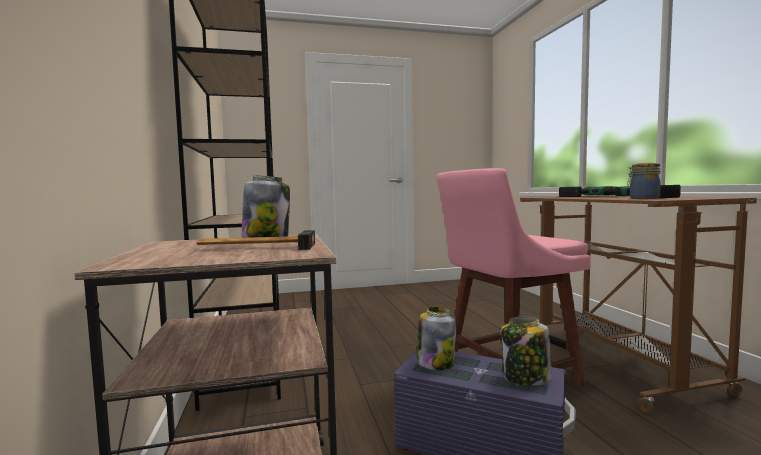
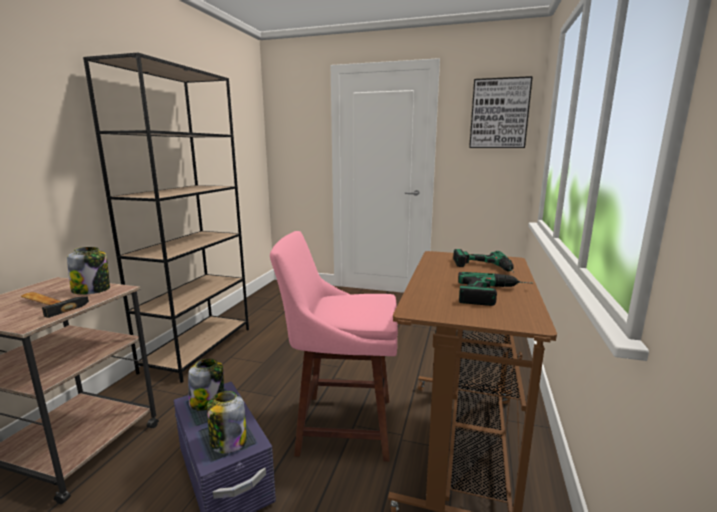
camera: 30 degrees right, 10 degrees up
(463, 109) = (499, 113): none -> picture
(642, 198) = (432, 301): jar -> none

